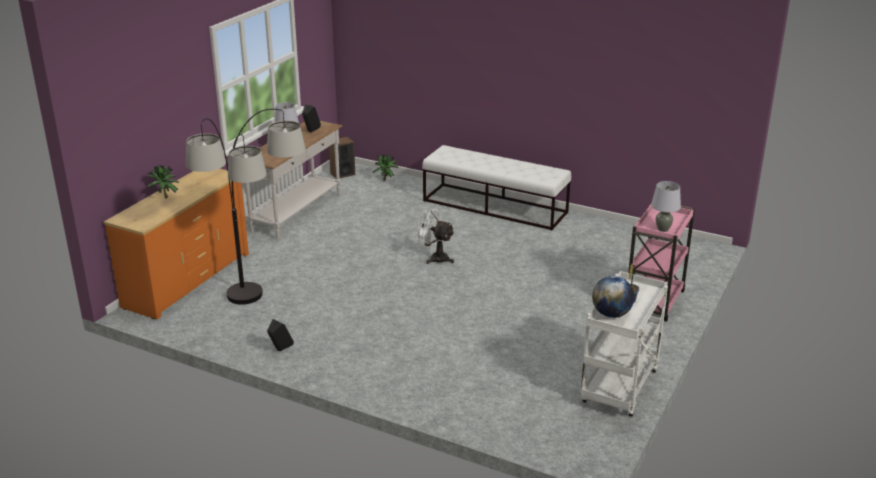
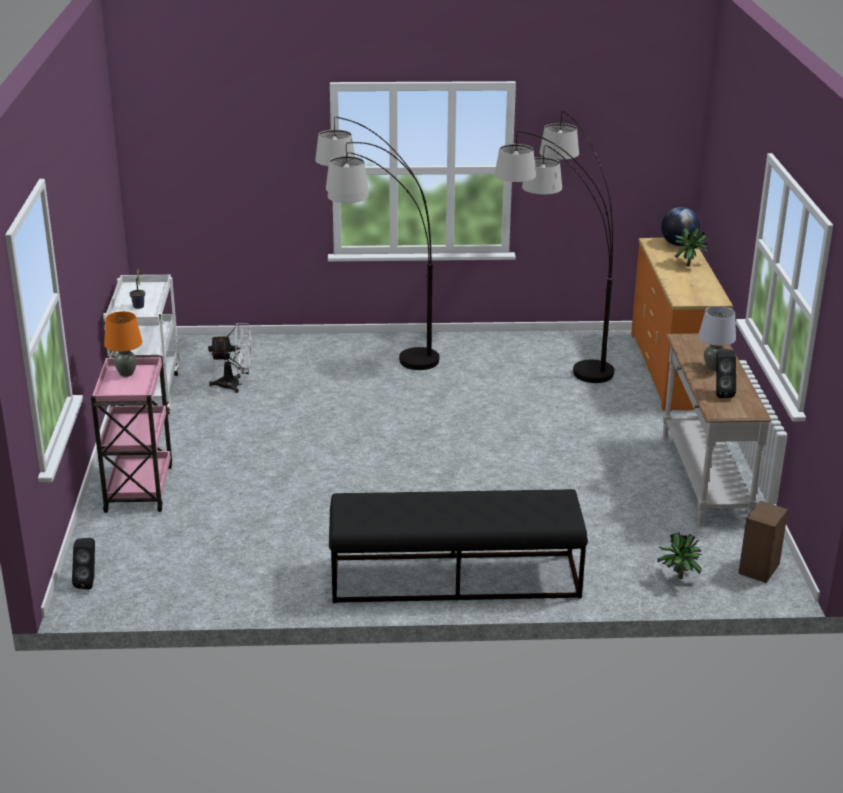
camera: 150 degrees right, 0 degrees up
(280, 350) = (486, 343): black speaker -> black speaker (89, 582)
(403, 358) = (370, 365): none -> floor lamp
(435, 258) = (450, 468): white fan -> white fan (235, 384)
(495, 206) = (454, 578): white bench -> black bench
(611, 314) = (151, 292): globe -> globe (678, 244)
(663, 229) = (126, 373): grey table lamp -> orange table lamp

